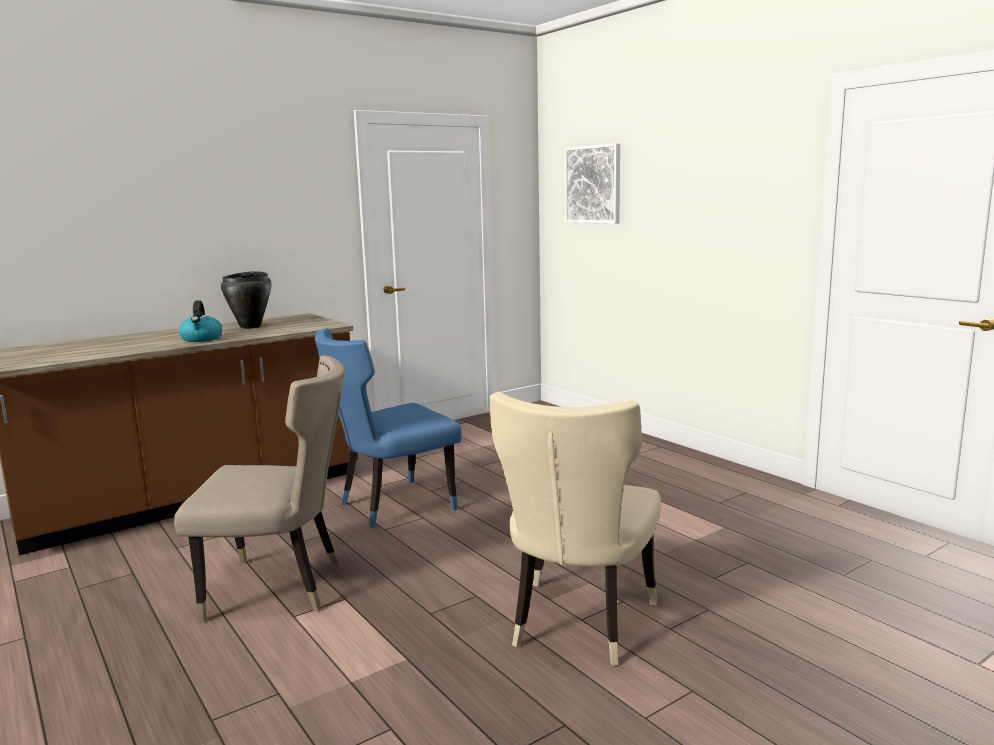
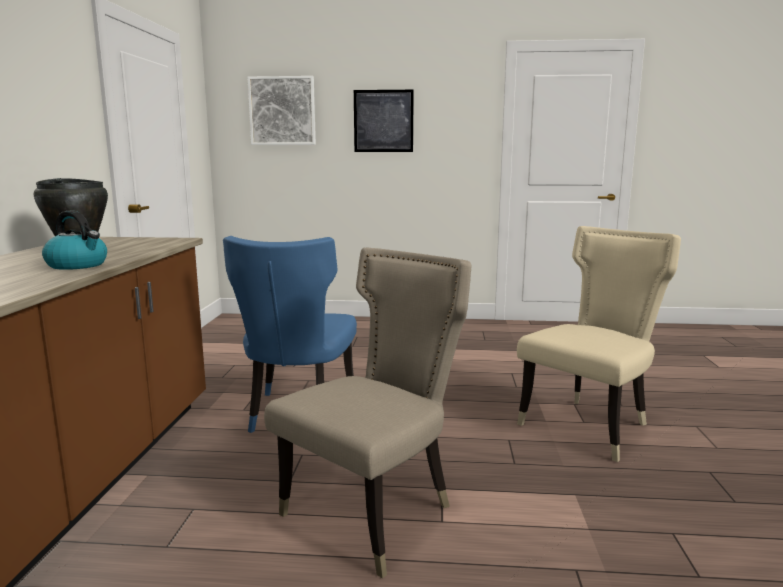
camera: 50 degrees left, 0 degrees up
(577, 625) = (590, 425): beige chair -> beige chair turned 105 degrees counterclockwise
(683, 195) = (383, 121): none -> picture

